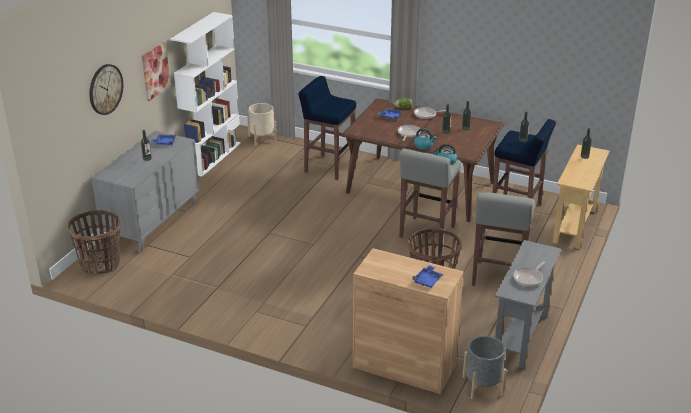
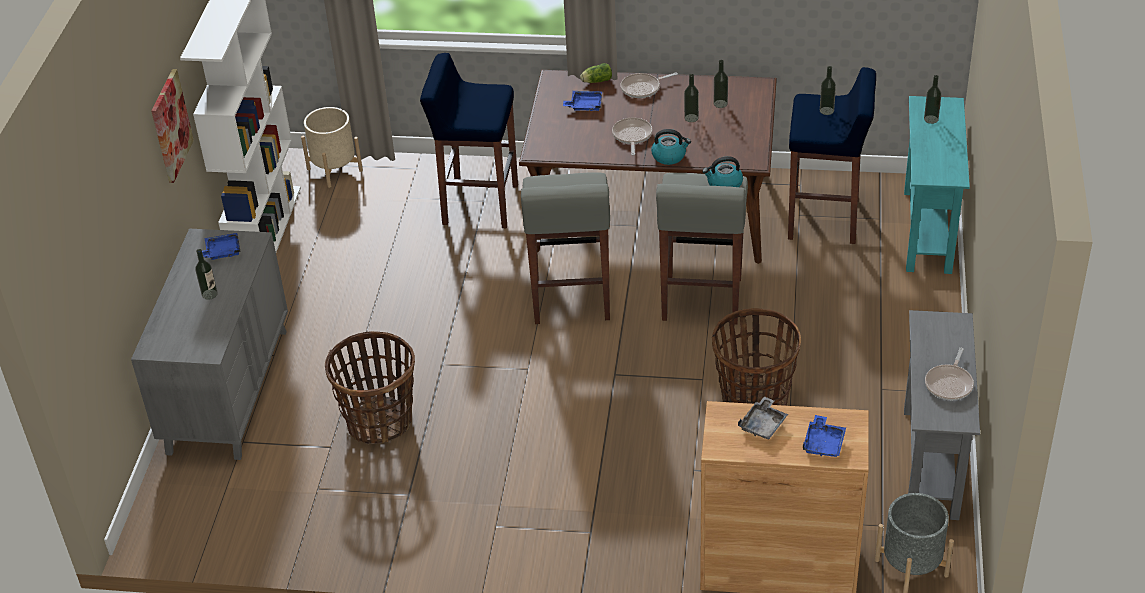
camera: 15 degrees left, 10 degrees up
(100, 264) = (181, 502): basket -> basket (379, 422)
(105, 89) = (119, 197): wall clock -> none
(398, 265) = (763, 424): none -> grey tray
(498, 277) = (850, 360): grey stool -> grey stool (571, 300)
(575, 226) = (927, 231): beige console table -> turquoise console table

